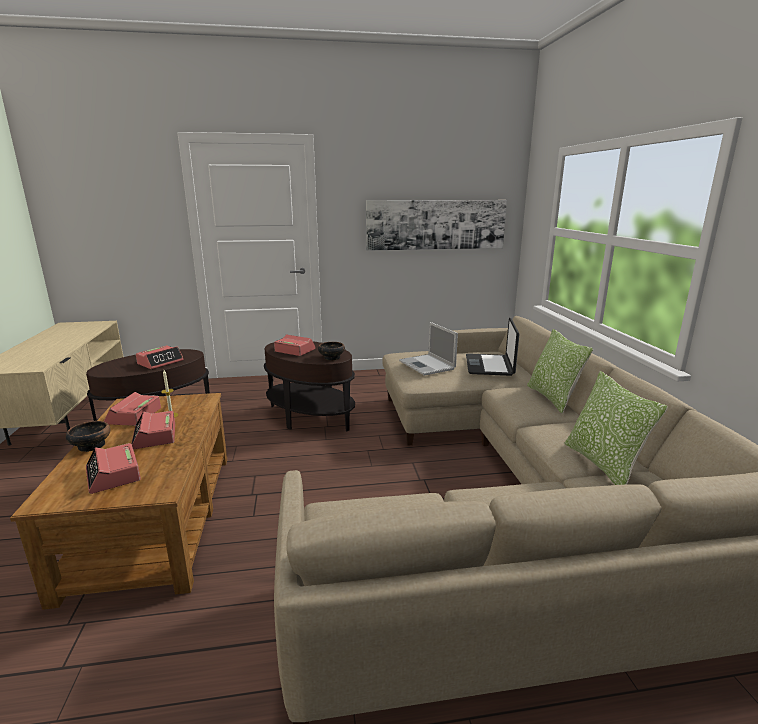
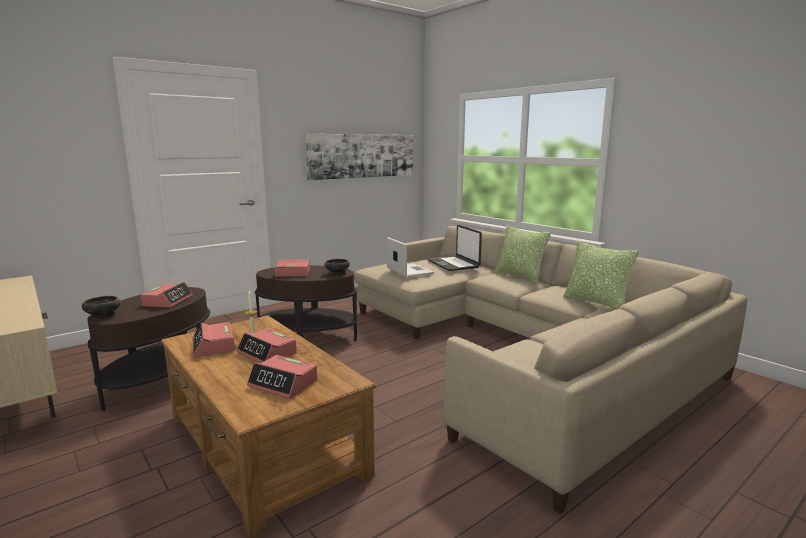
camera: 30 degrees left, 5 degrees down
(91, 446) = (214, 373): bowl -> bowl (103, 316)
(427, 365) = (409, 271): laptop -> laptop turned 150 degrees counterclockwise

